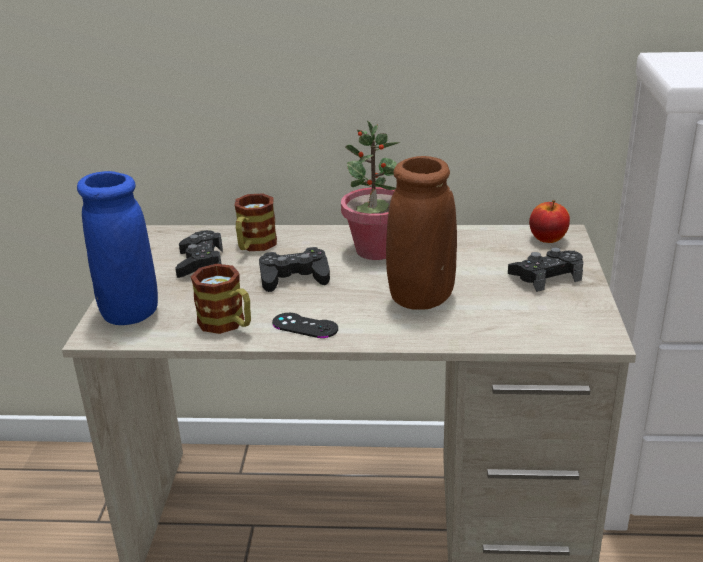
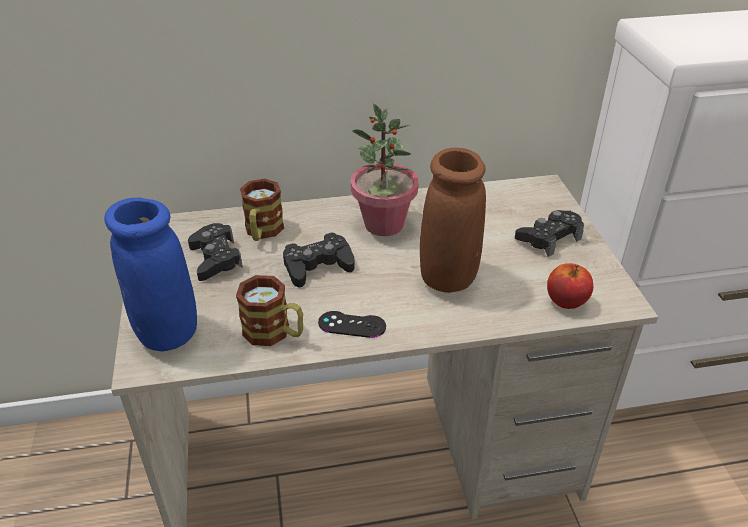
camera: 15 degrees left, 10 degrees up
(547, 239) = (533, 194): apple -> apple (566, 301)

